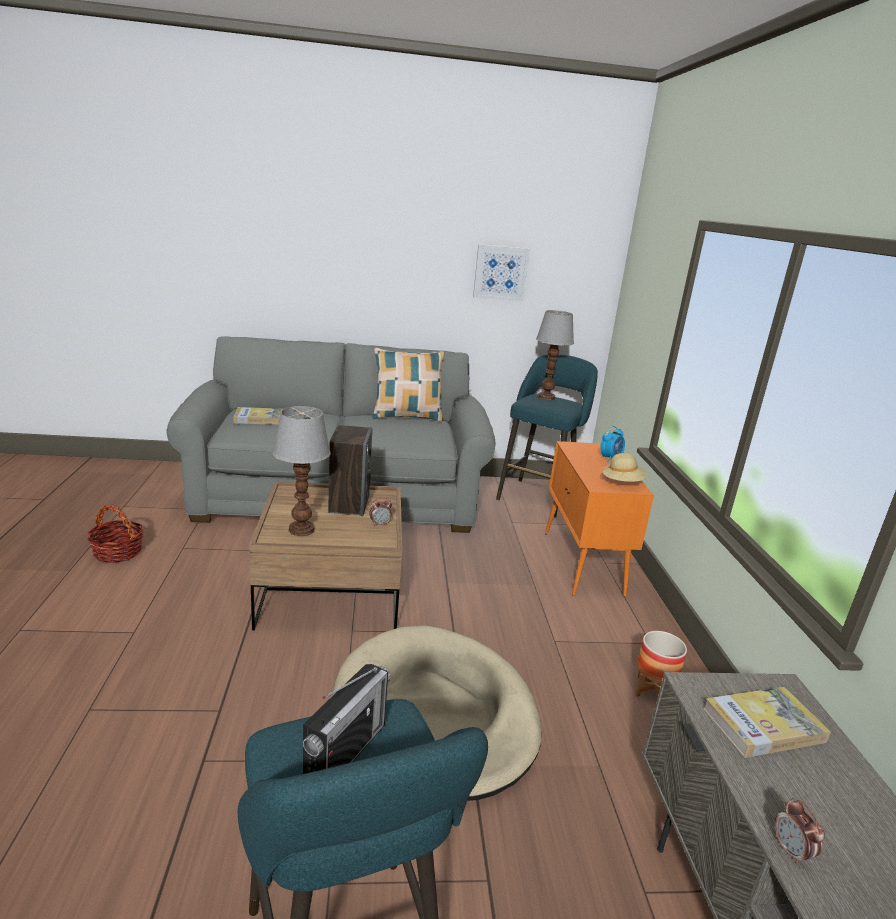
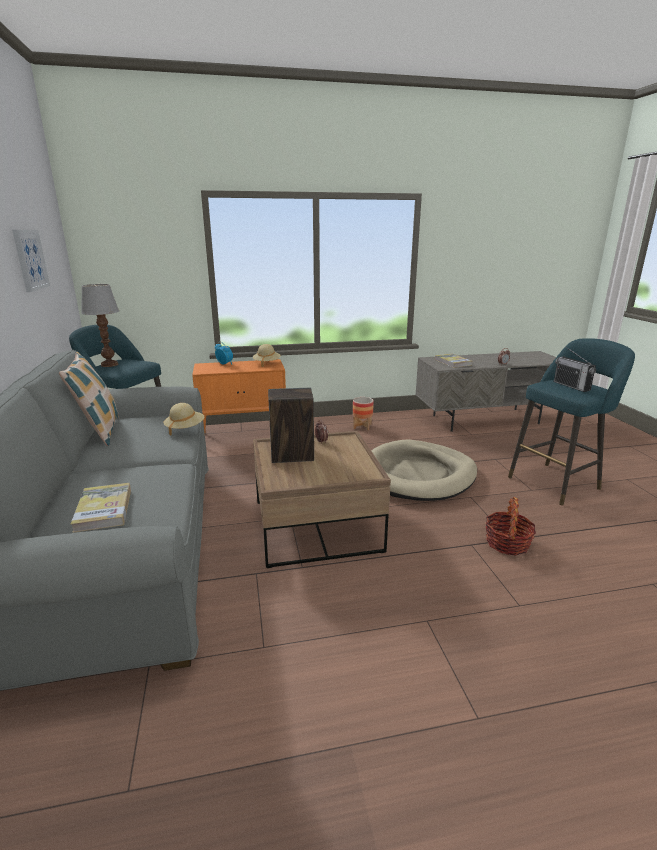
camera: 95 degrees left, 0 degrees up
(118, 552) = (289, 711): basket -> basket (507, 543)
(301, 530) = (349, 467): table lamp -> none
(345, 752) = (571, 386): radio -> radio turned 135 degrees counterclockwise
(399, 442) = (185, 428): none -> beige hat

